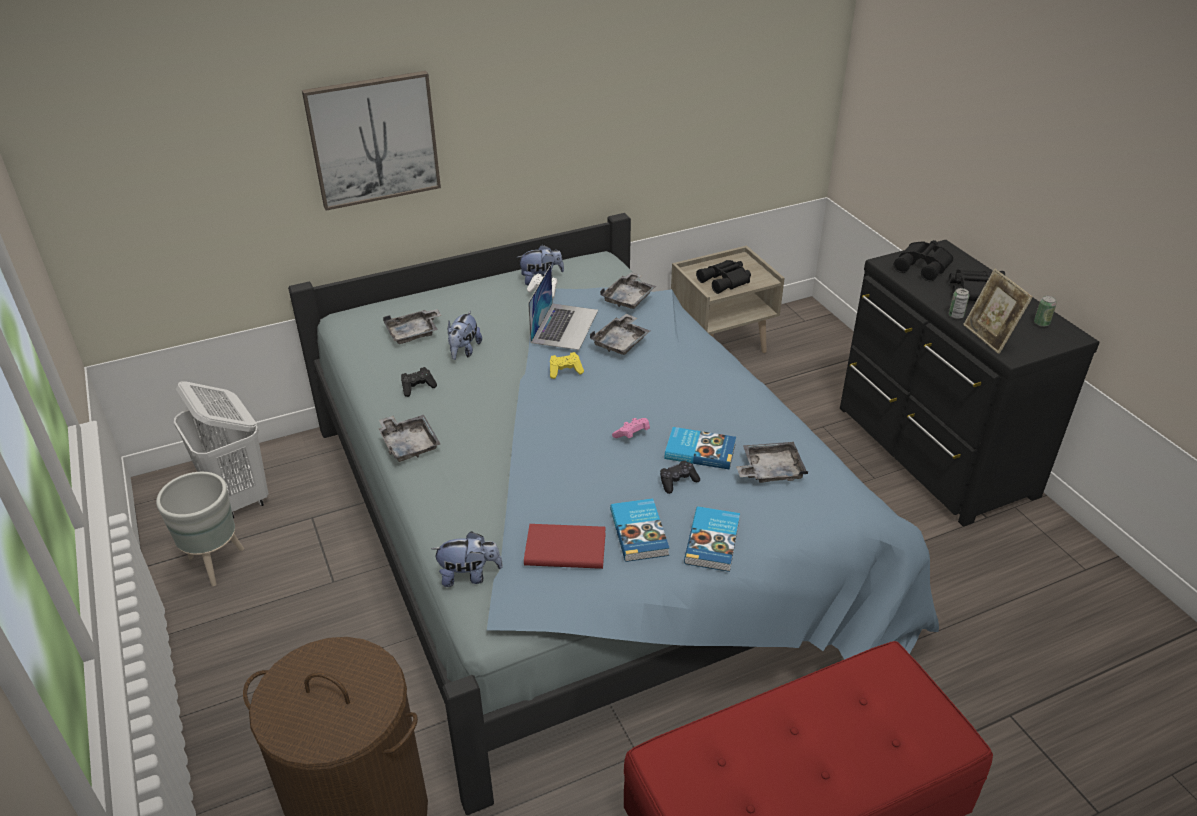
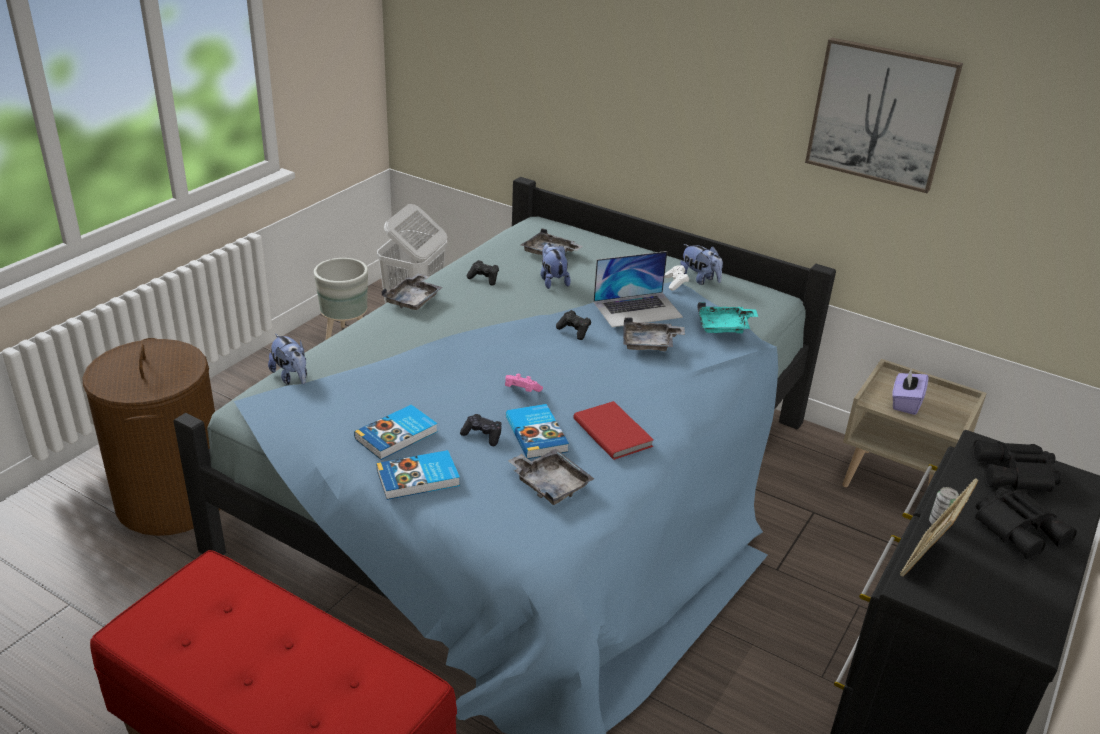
camera: 55 degrees right, 5 degrees down
(373, 139) = (614, 80): picture -> picture (881, 114)
(464, 351) = (552, 281): plush toy -> plush toy turned 90 degrees clockwise
(564, 547) = (347, 403): red book -> red book (613, 432)
(565, 371) = (574, 331): yellow game controller -> black game controller
(629, 298) = (724, 327): grey tray -> turquoise tray
(725, 281) = (905, 403): black binoculars -> purple tissue box
(1041, 323) = (1023, 602): can -> none

